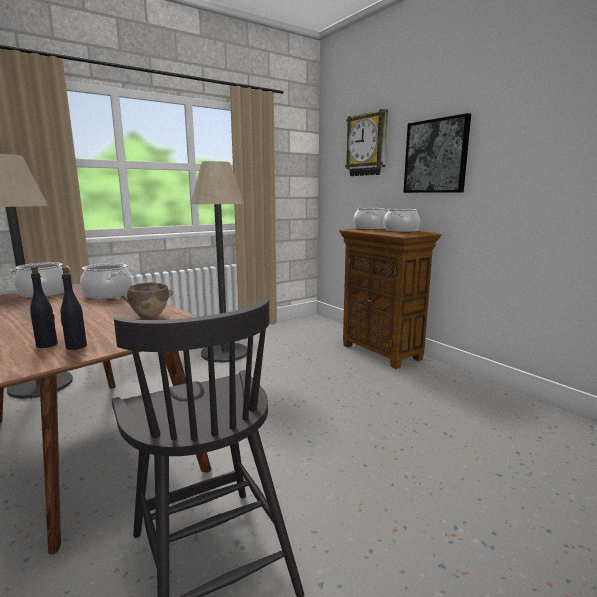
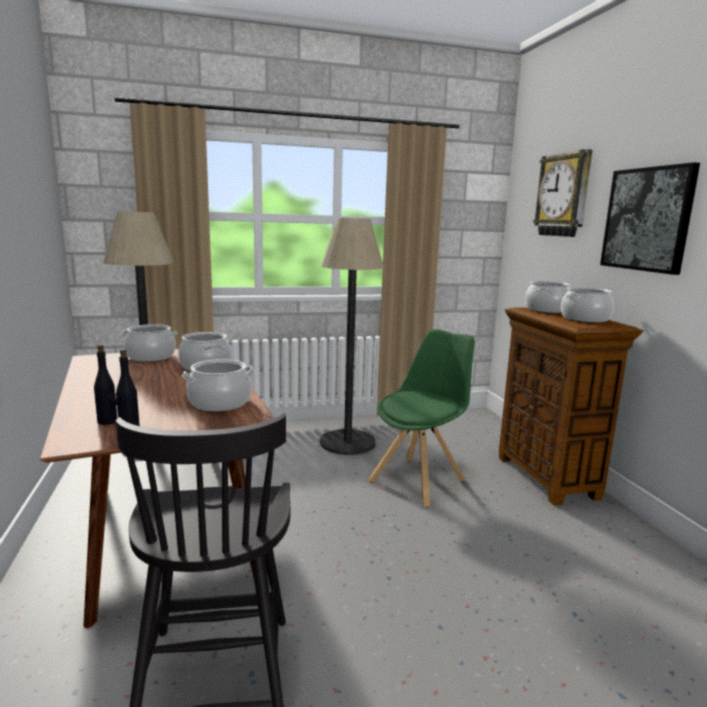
camera: 20 degrees right, 0 degrees up
(149, 317) = (219, 403): brown bowl -> cooking pot
(295, 368) = (419, 479): none -> green chair

